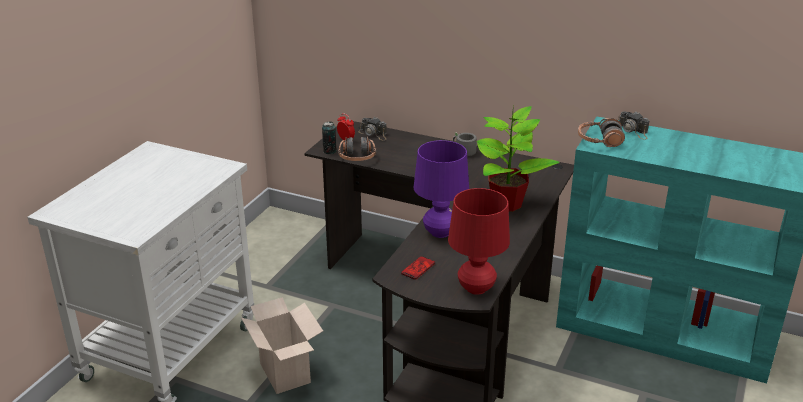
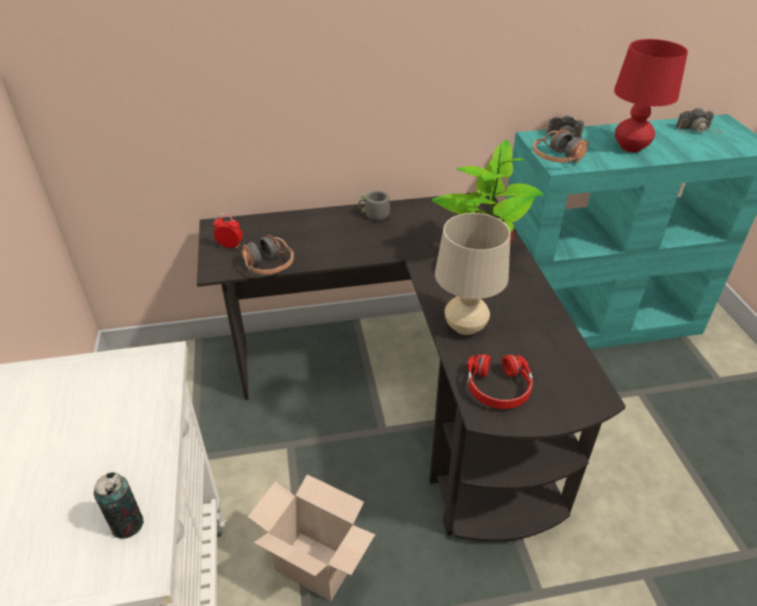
camera: 35 degrees left, 10 degrees up
(329, 151) = (226, 269): can -> can (127, 524)
(373, 134) = (255, 227): camera -> camera (698, 129)
(418, 268) = (498, 388): phone -> red headphones
(440, 232) = (465, 327): purple table lamp -> beige table lamp
(476, 288) = (582, 384): red table lamp -> red table lamp (630, 147)

